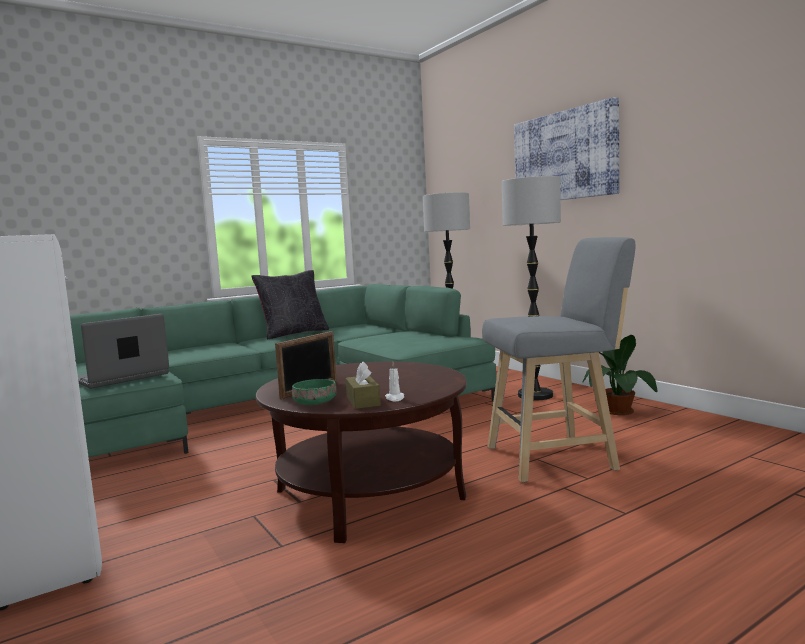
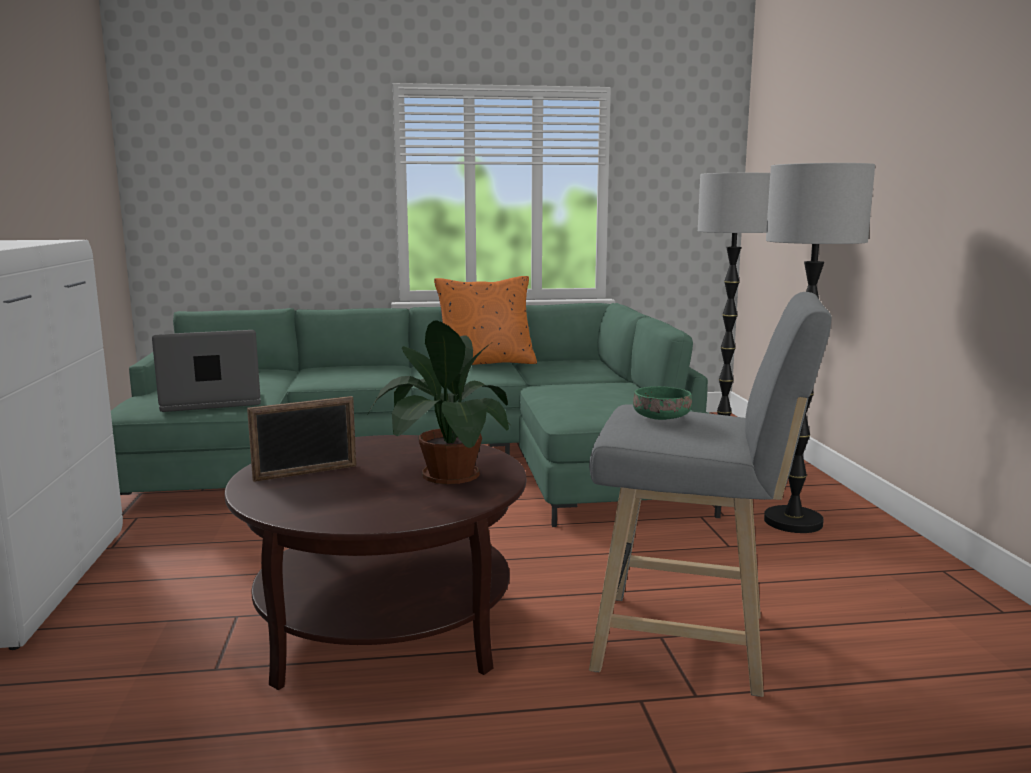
camera: 25 degrees right, 5 degrees up
(293, 333) = (486, 363): black pillow -> orange pillow
(314, 403) = (271, 498): green bowl -> green bowl (661, 417)
(363, 401) = (322, 509): brown tissue box -> none
(395, 398) = (363, 514): white candle -> none
(565, 156) = (919, 121): picture -> none
(618, 411) = (896, 586): potted plant -> potted plant (446, 475)

